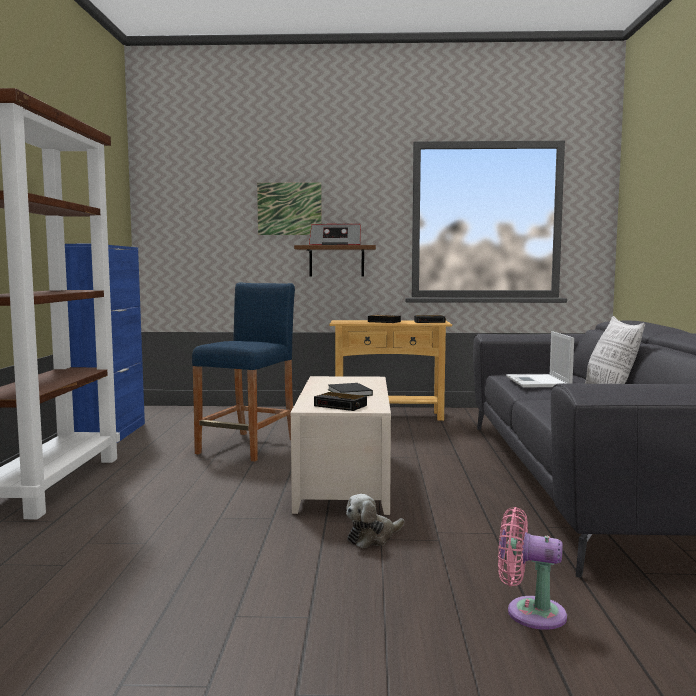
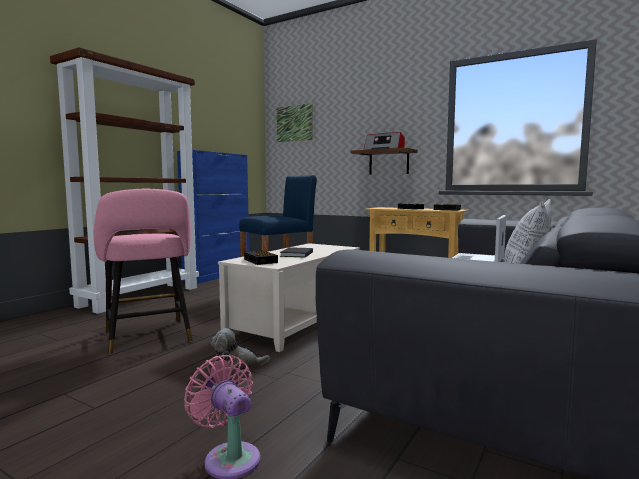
camera: 30 degrees right, 0 degrees up
(198, 533) = (148, 338): none -> pink stool
(289, 209) = (357, 124): picture -> picture (294, 123)

